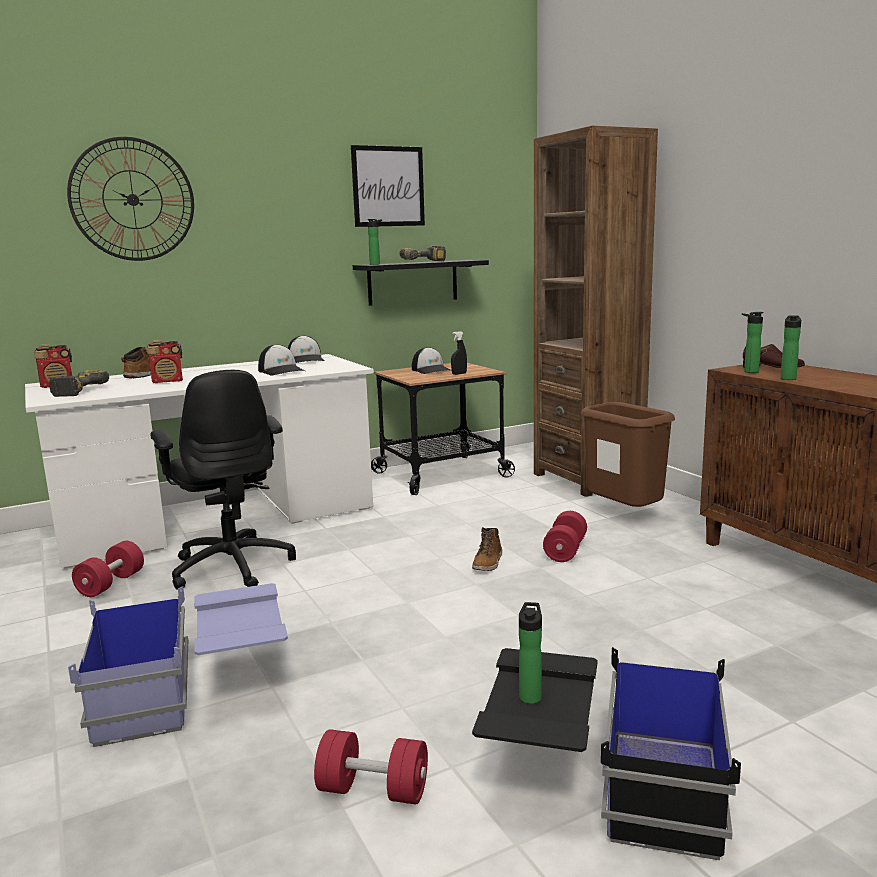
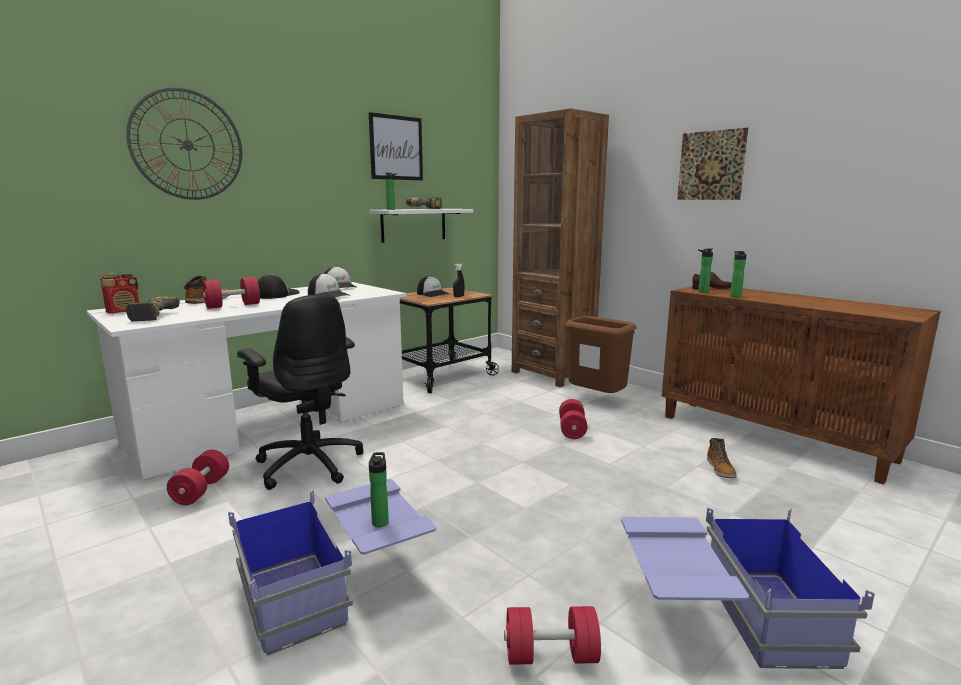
camera: 15 degrees left, 0 degrees up
(168, 381) = (233, 306): radio -> red dumbbell
(227, 369) = (277, 295): none -> cap
(413, 282) = (413, 225): black shelf -> white shelf
(488, 563) = (521, 444): boot -> boot (721, 469)
(530, 695) = (669, 555): bottle -> bottle (380, 521)
(602, 784) = (721, 619): black storage box -> blue storage box
(782, 194) = (711, 165): none -> picture

